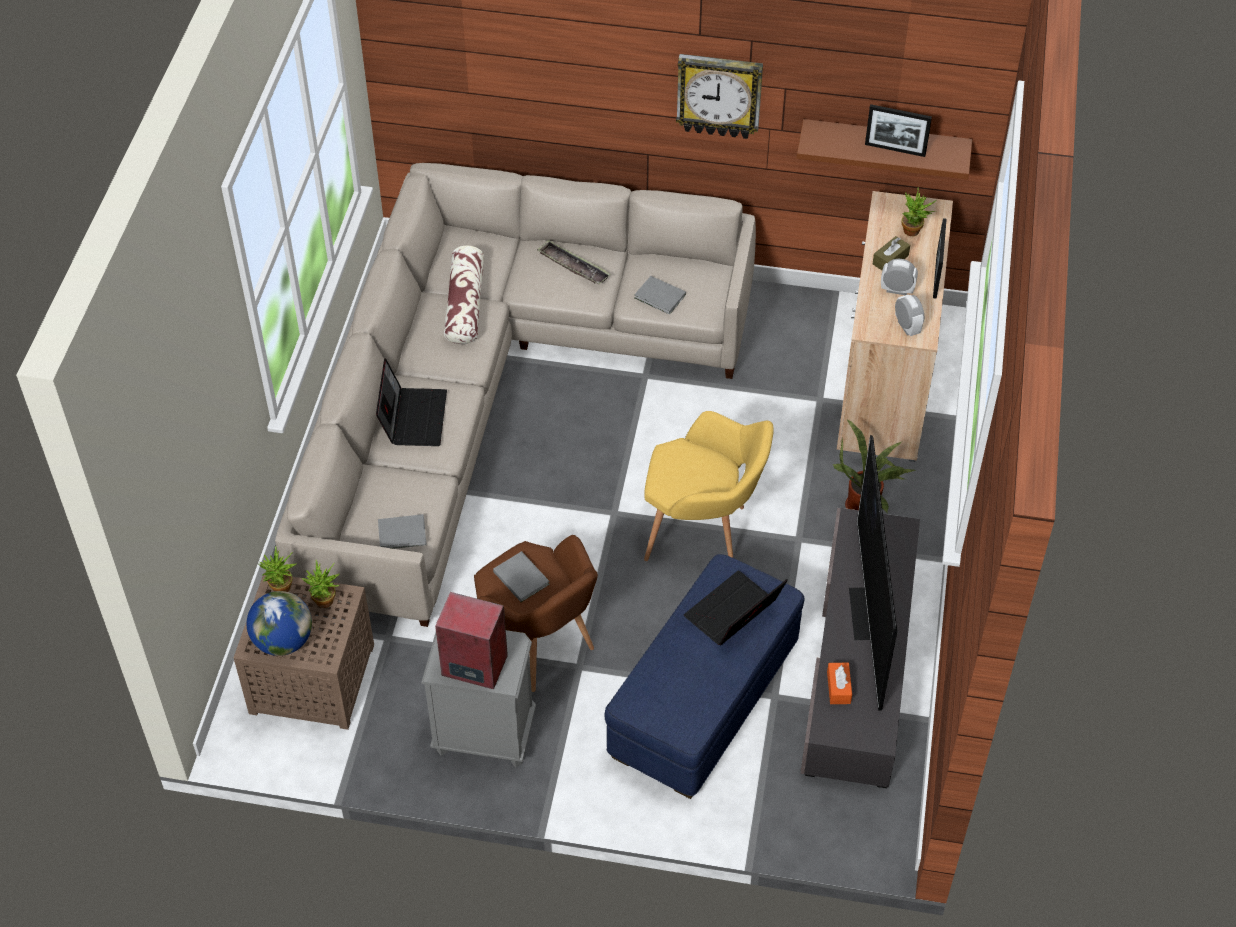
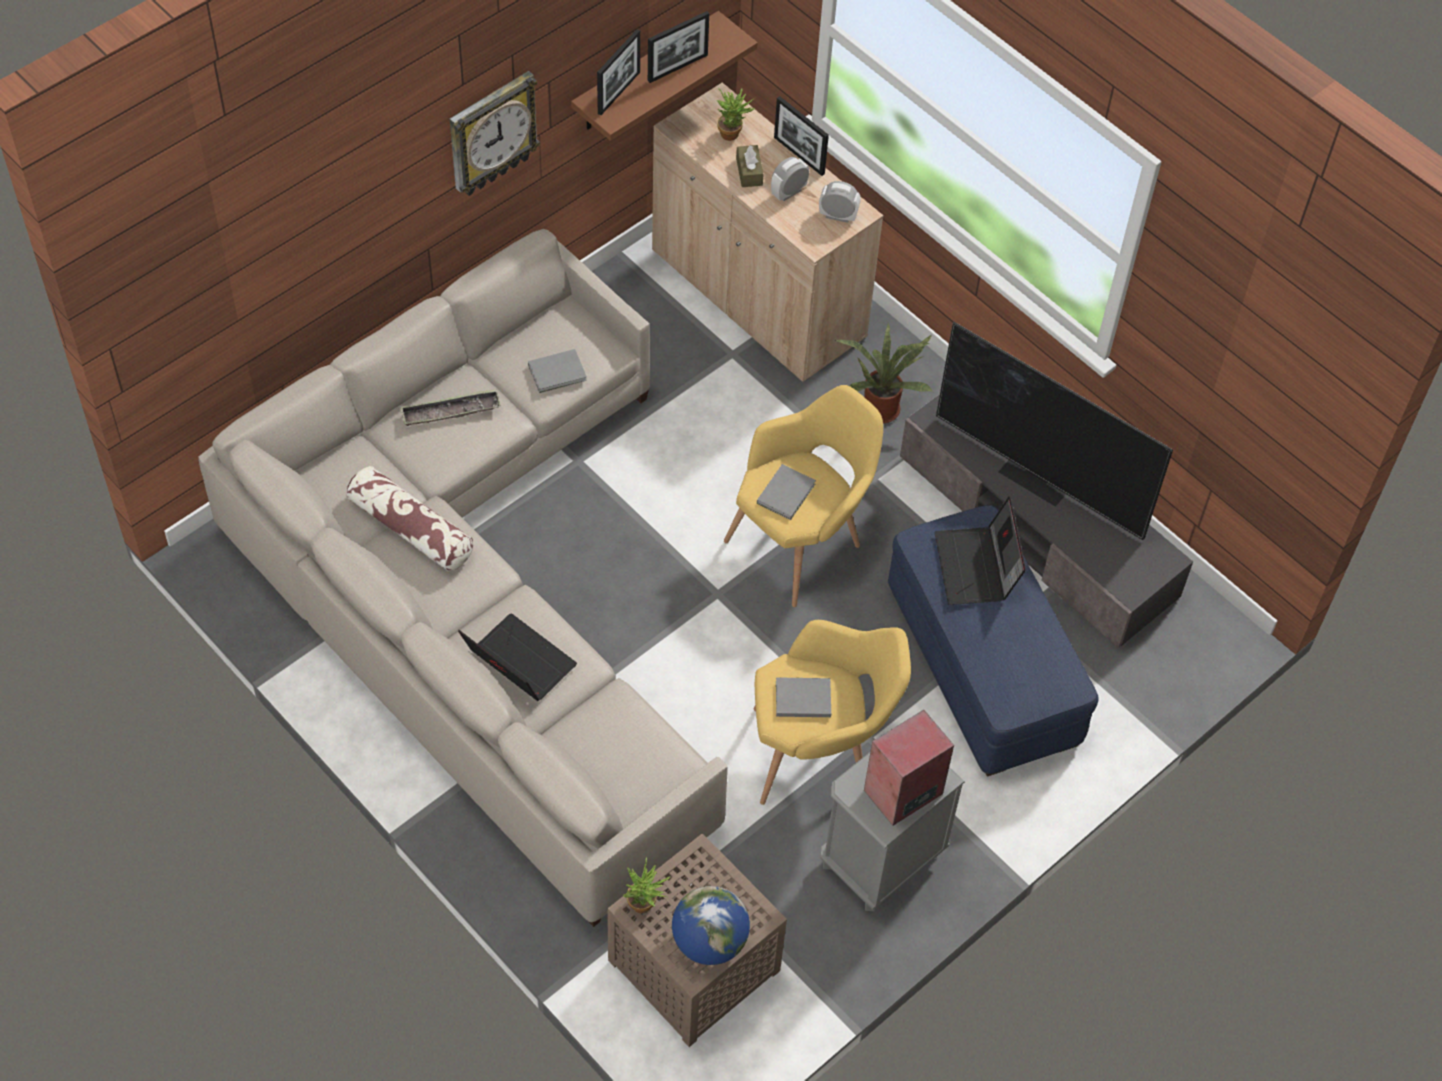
camera: 55 degrees left, 5 degrees up
(325, 604) = (694, 878): potted plant -> none
(403, 534) = (658, 762): grey book -> grey book (787, 493)
(539, 648) = (819, 754): brown armchair -> yellow armchair
(837, 135) = (619, 93): none -> picture frame
(838, 687) = (1094, 551): orange tissue box -> none

